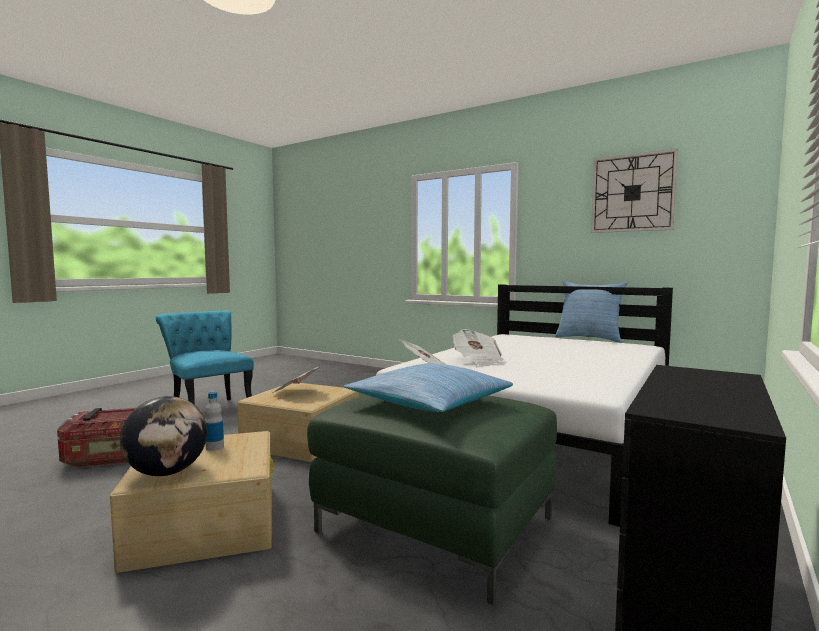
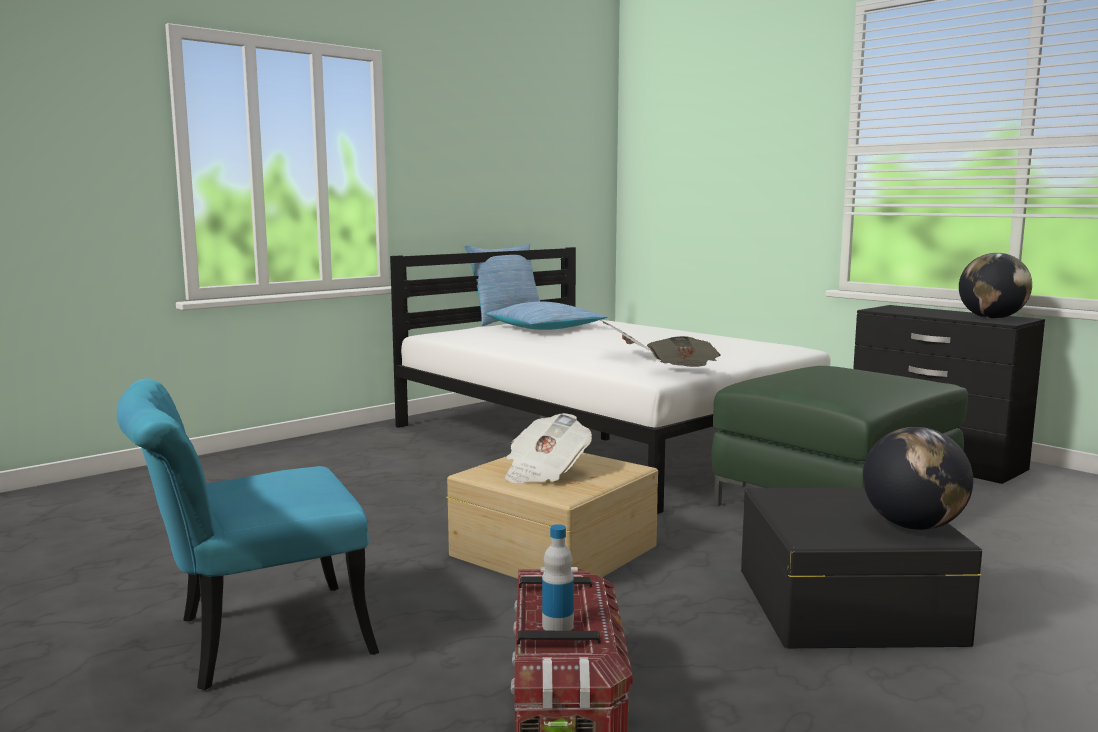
camera: 75 degrees left, 5 degrees up
(206, 522) = (844, 604): beige storage box -> black storage box
(214, 447) = (820, 509): bottle -> bottle (557, 625)
(428, 403) = (845, 379): pillow -> pillow (545, 328)
(632, 193) = (516, 128): wall clock -> none
(696, 406) = (992, 318): none -> globe

